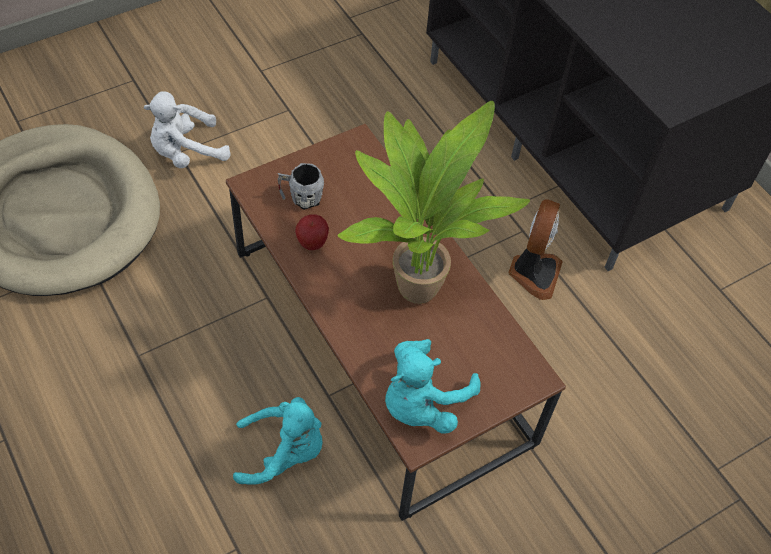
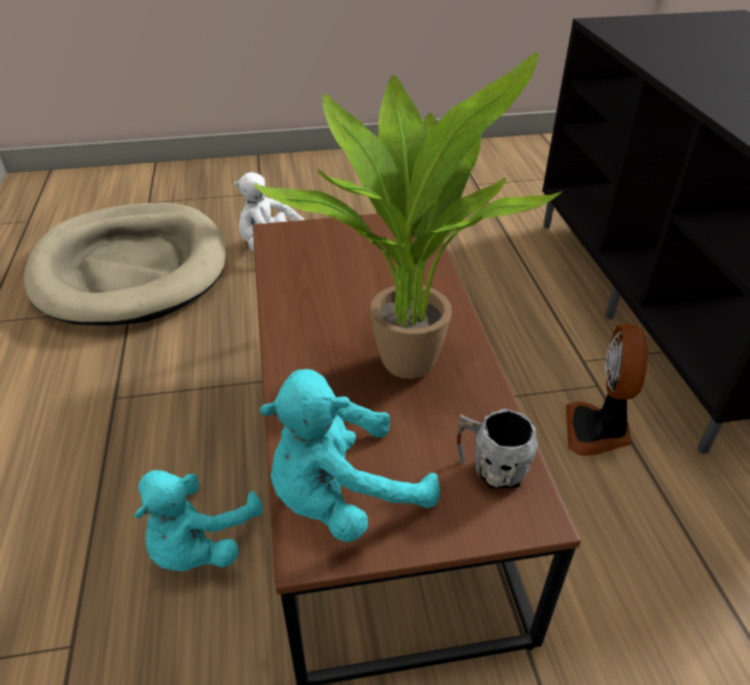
camera: 25 degrees right, 15 degrees down
(284, 452) = (200, 544): turquoise plush toy -> turquoise plush toy turned 90 degrees clockwise
(301, 198) = (320, 253): grey mug -> grey mug (491, 469)
(312, 244) = (306, 292): apple -> none
(533, 272) = (598, 431): fan -> fan turned 150 degrees clockwise

